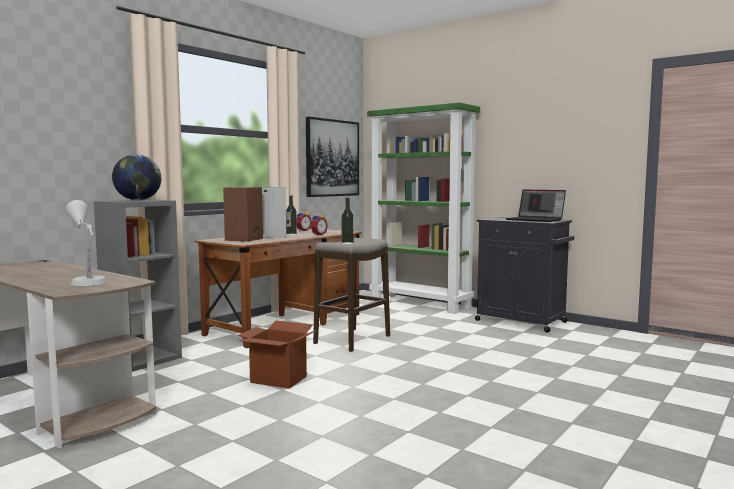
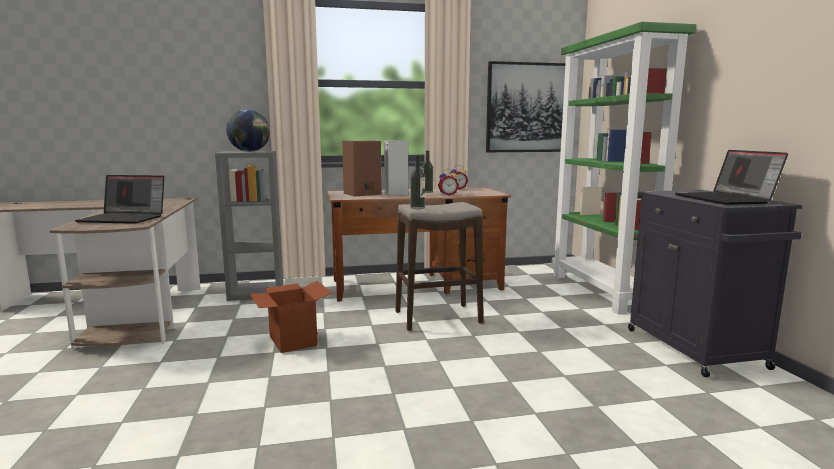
camera: 40 degrees right, 5 degrees up
(86, 280) = (125, 218): grey table lamp -> laptop

